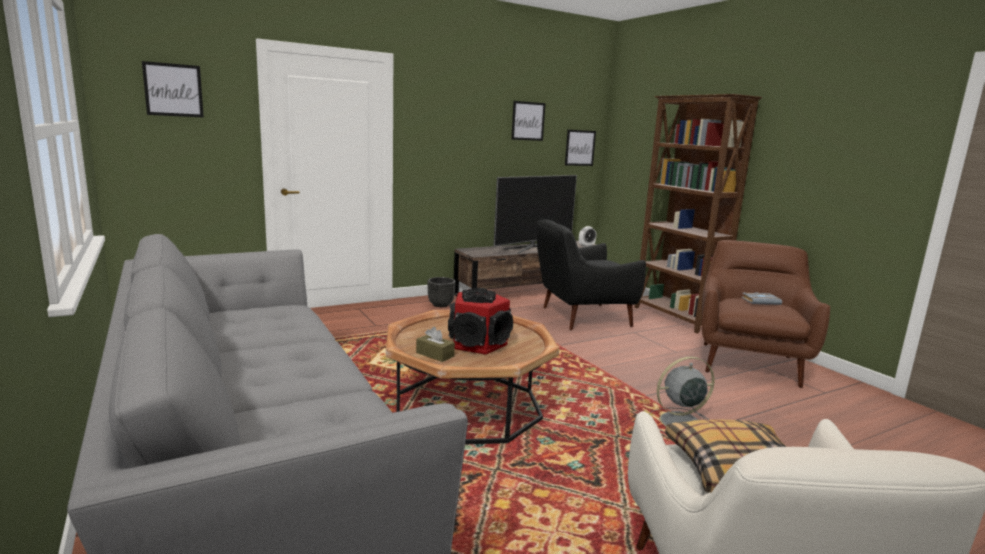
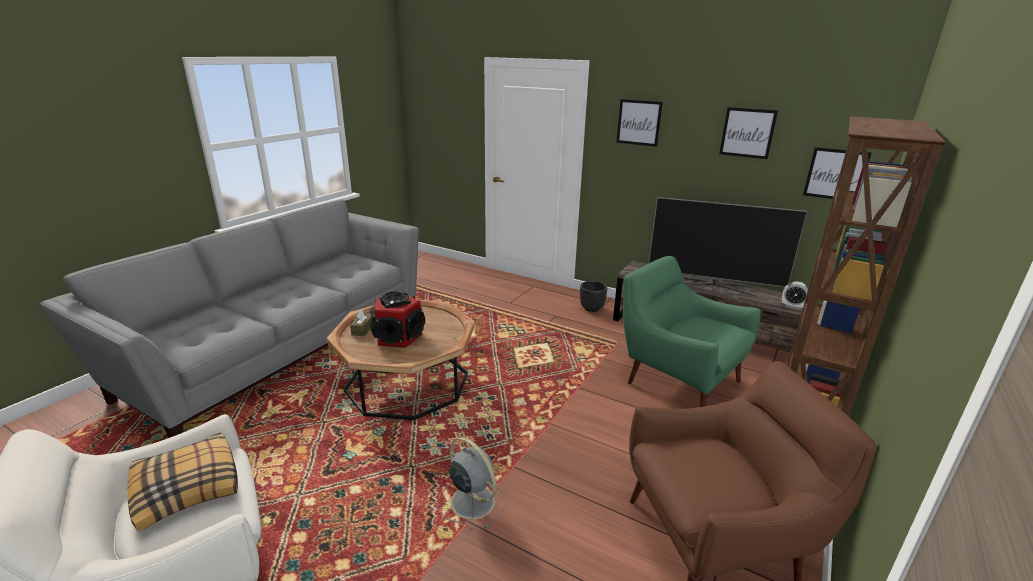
camera: 60 degrees right, 10 degrees up
(173, 90) = (438, 99): picture -> picture (639, 122)
(581, 317) = (678, 380): black armchair -> green armchair
(761, 301) = (729, 467): grey book -> none

